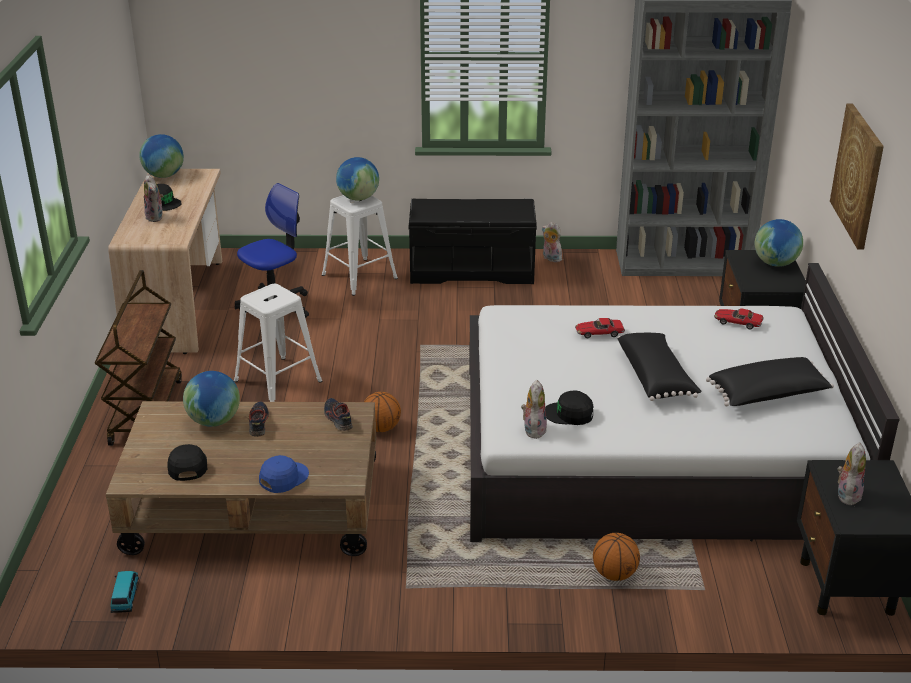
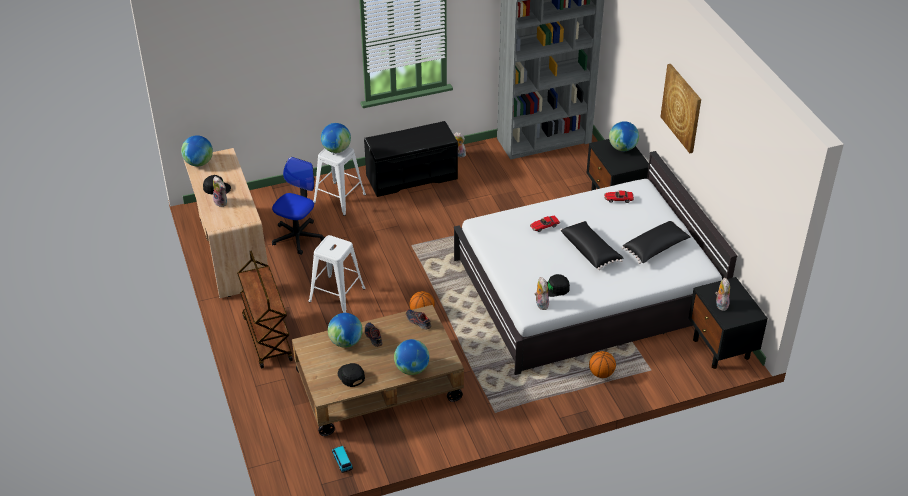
camera: 20 degrees left, 10 degrees up
(283, 478) = (411, 369): blue cap -> globe

